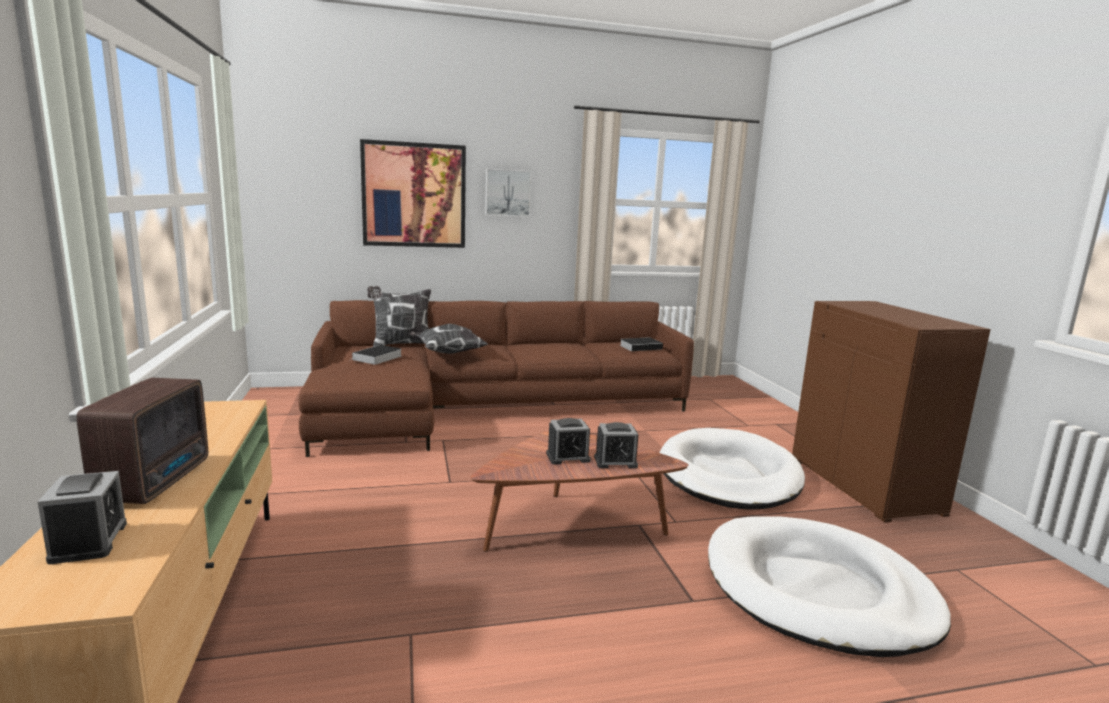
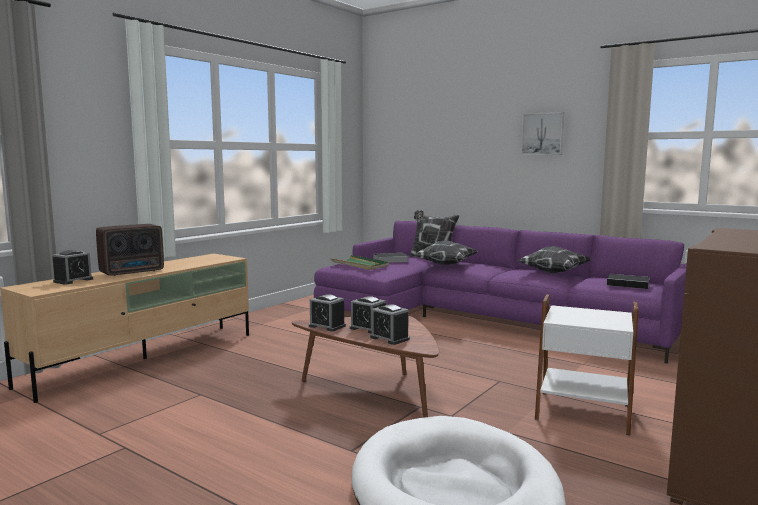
camera: 50 degrees right, 5 degrees down
(359, 372) = (360, 265): none -> green tray
(414, 195) = (468, 141): picture -> none
(488, 408) = (480, 320): brown sofa -> purple sofa
(525, 469) = (327, 326): none -> alarm clock
(562, 345) = (552, 273): none -> pillow
(728, 475) = (582, 411): white dog bed -> white side table

